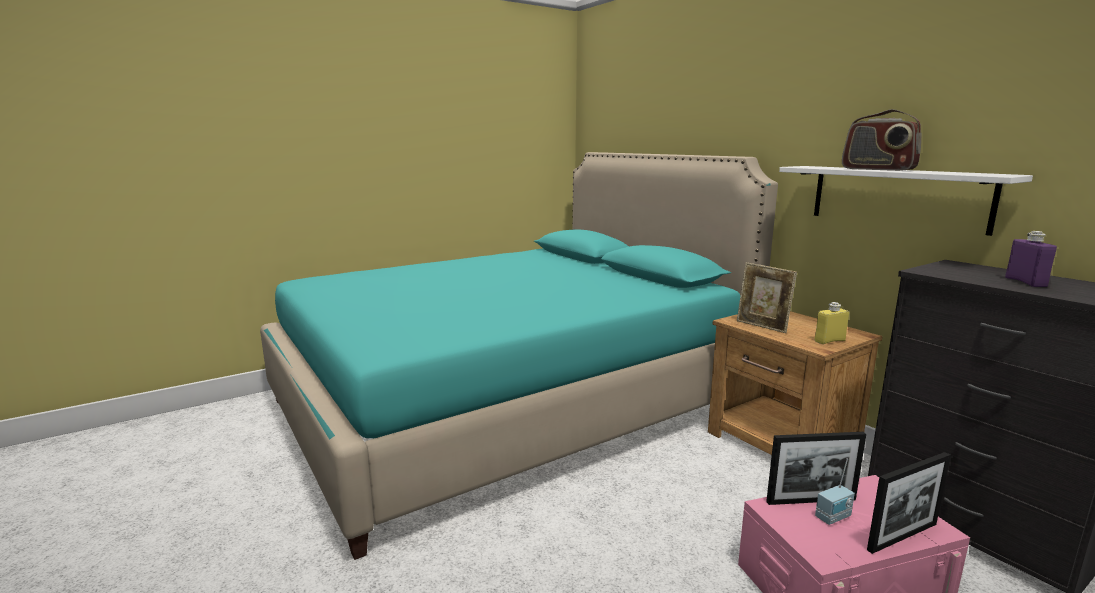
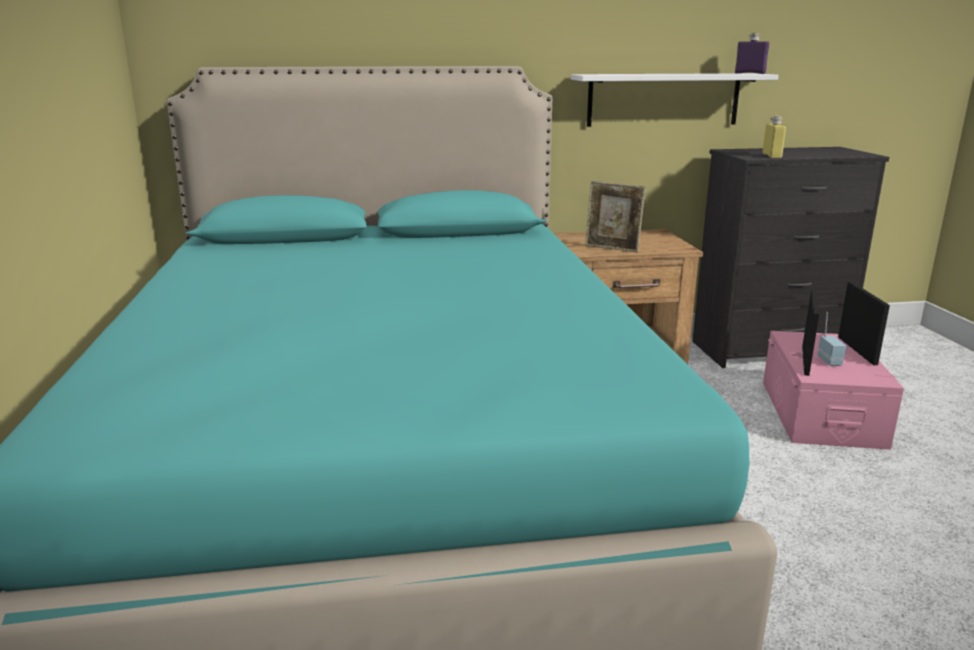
camera: 65 degrees left, 5 degrees up
(762, 326) = (612, 248): picture frame -> picture frame turned 45 degrees clockwise
(829, 341) = (668, 242): yellow bottle -> yellow bottle (771, 156)
(877, 169) = (664, 74): radio -> none
(1025, 282) = (797, 153): purple bottle -> purple bottle (750, 73)

